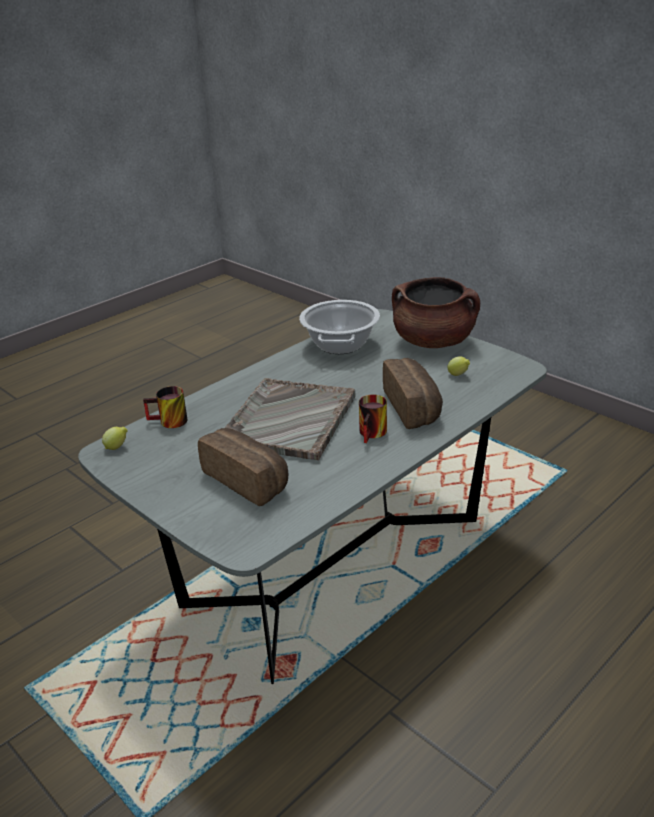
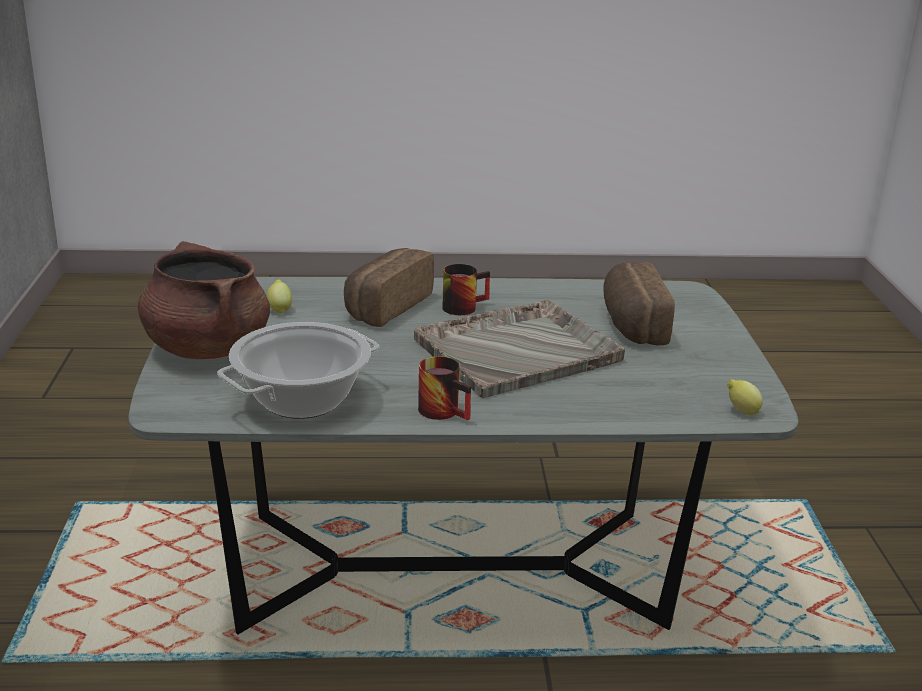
camera: 140 degrees left, 5 degrees down
(168, 422) = (653, 410): mug -> mug (446, 411)

